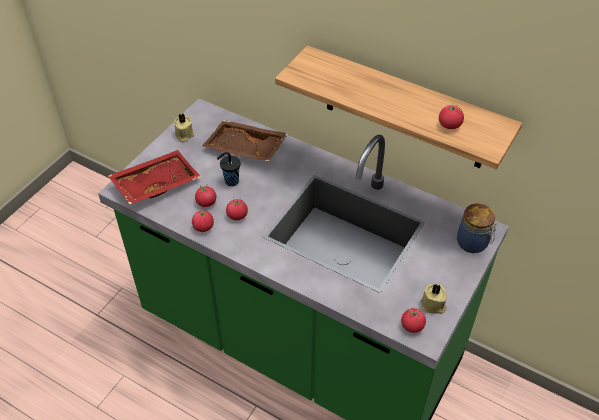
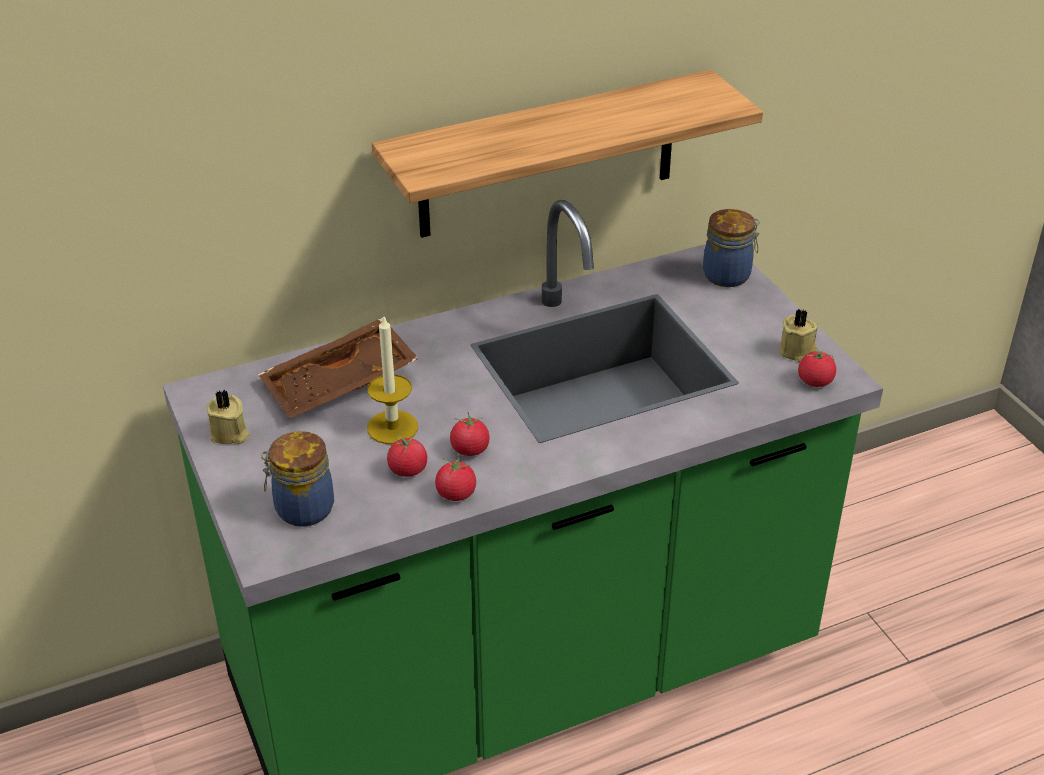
camera: 55 degrees left, 10 degrees down
(155, 183) = (302, 509): red tray -> jar
(230, 181) = (392, 427): black cup -> candle
(449, 125) = (664, 111): tomato -> none

